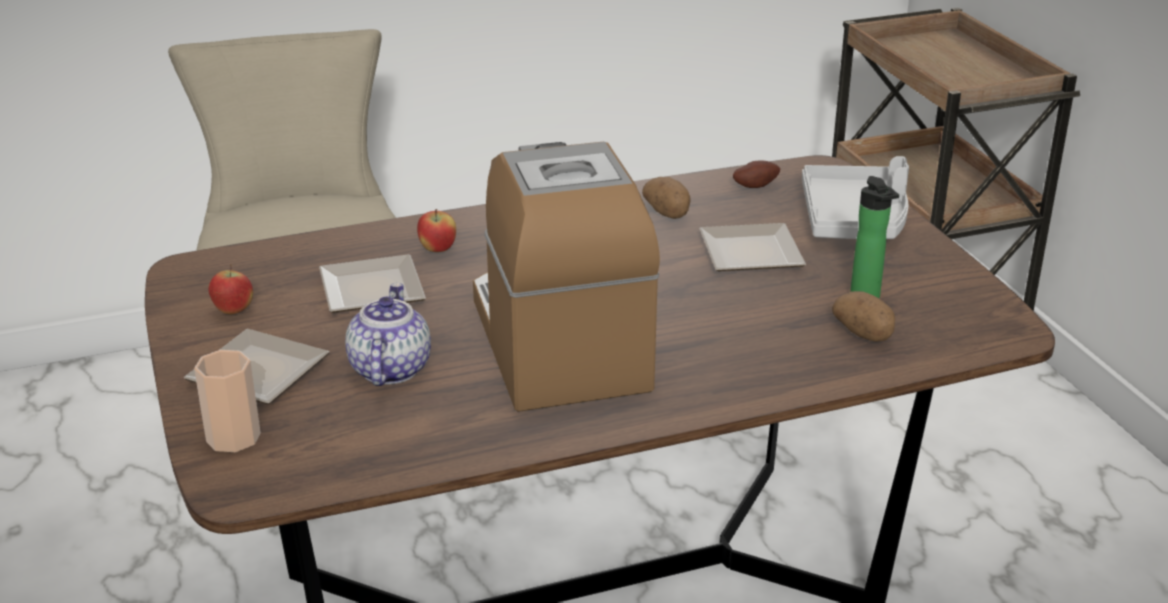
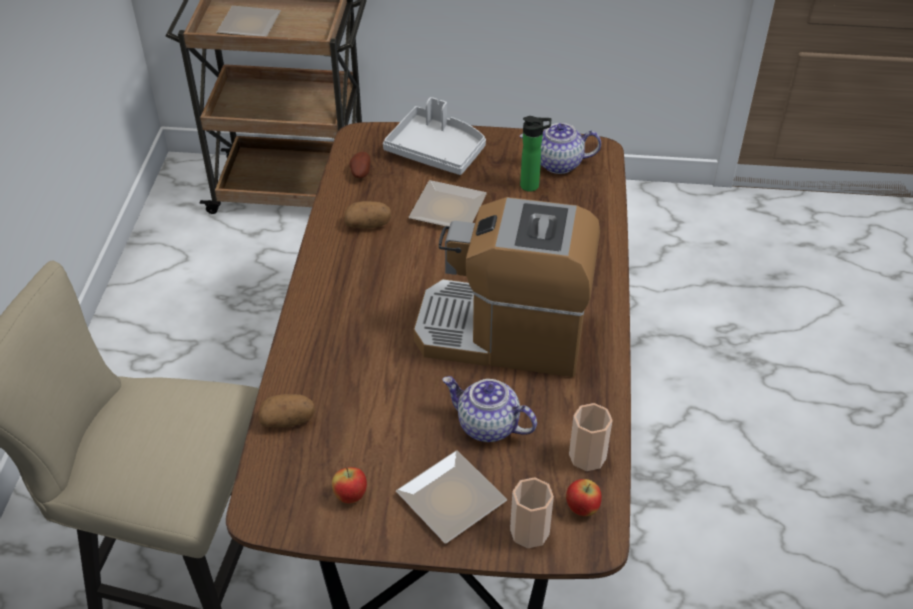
camera: 65 degrees left, 15 degrees up
(376, 291) = (375, 405): plate -> plate (252, 24)
(381, 454) = (587, 456): none -> cup
(437, 250) = (336, 355): apple -> apple (582, 508)
(864, 333) = (568, 202): potato -> potato (288, 420)
(938, 307) = (558, 164): none -> teapot

